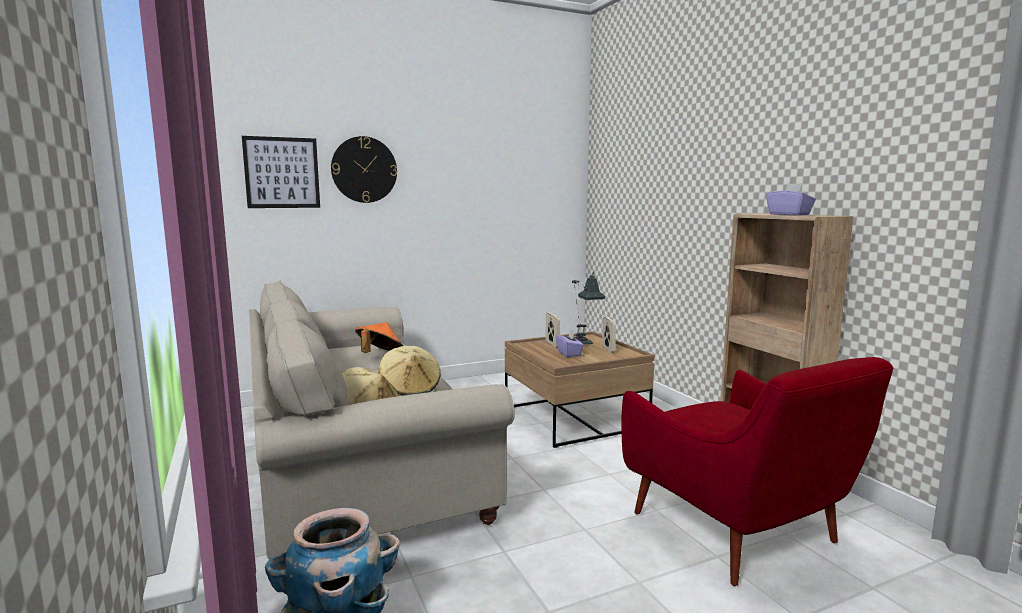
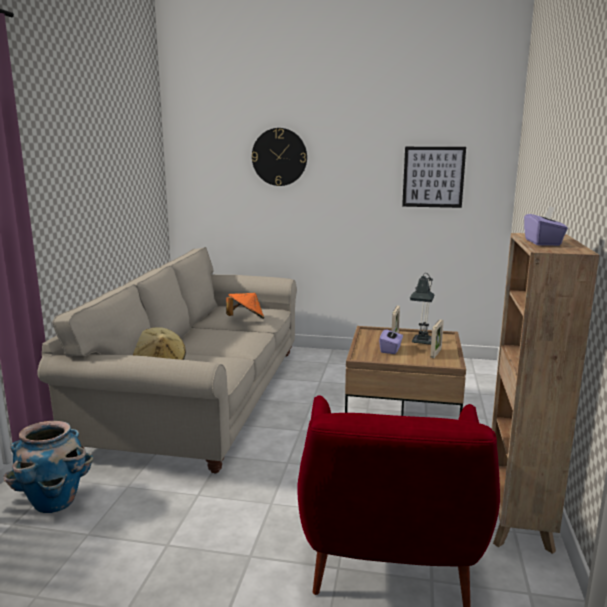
camera: 35 degrees right, 5 degrees up
(282, 173) = (215, 160): picture -> picture (433, 177)
(410, 389) = (216, 352): beige hat -> none

